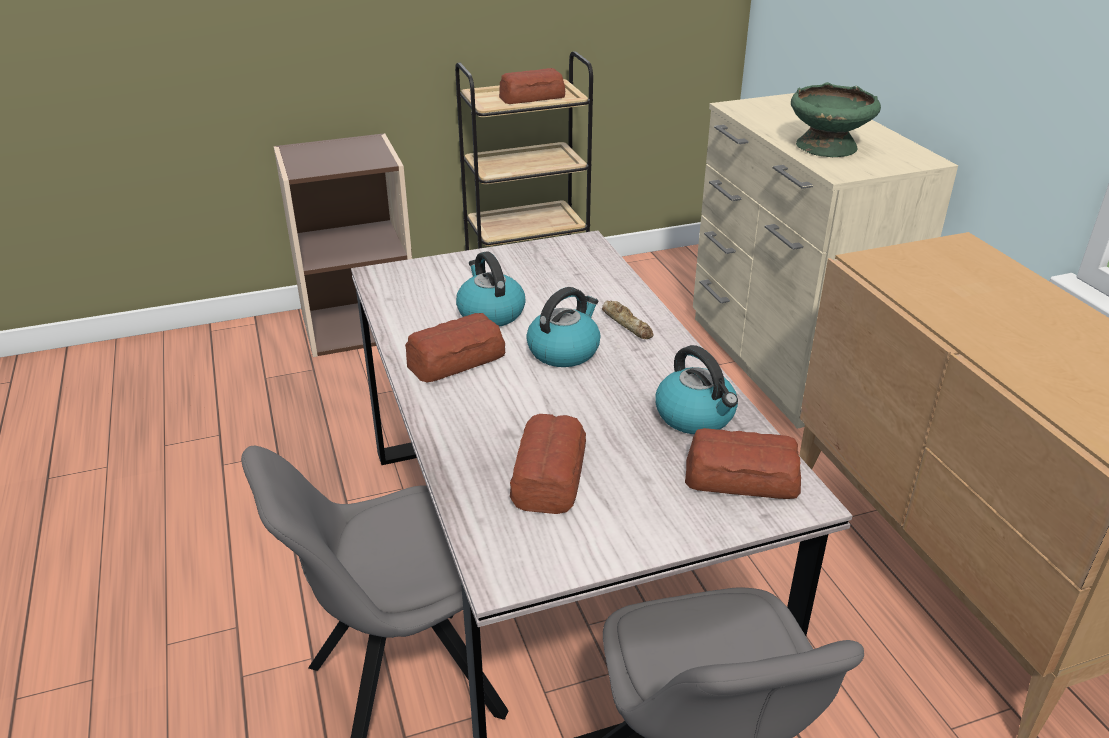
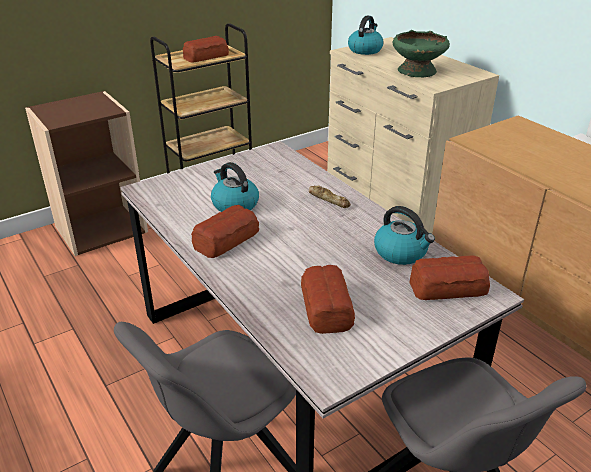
camera: 15 degrees left, 0 degrees up
(564, 350) = (296, 223): kettle -> kettle (365, 50)

